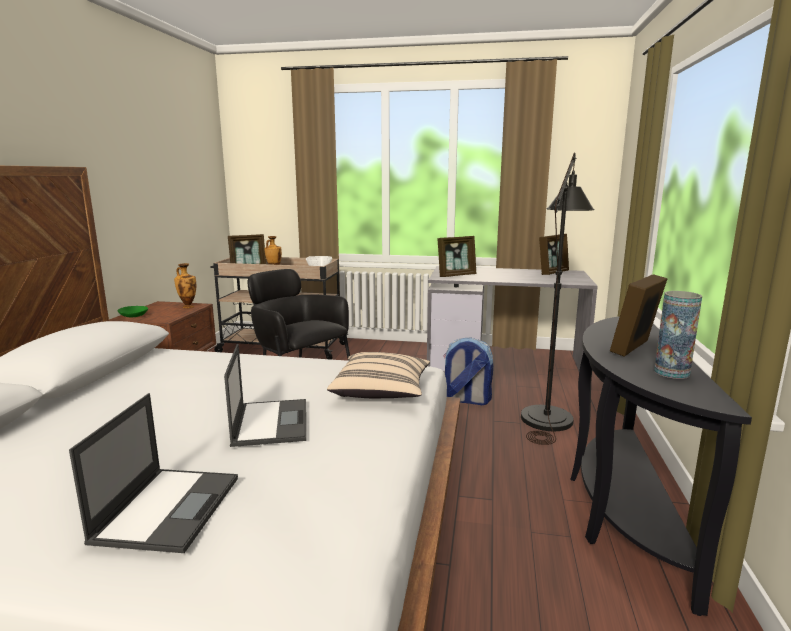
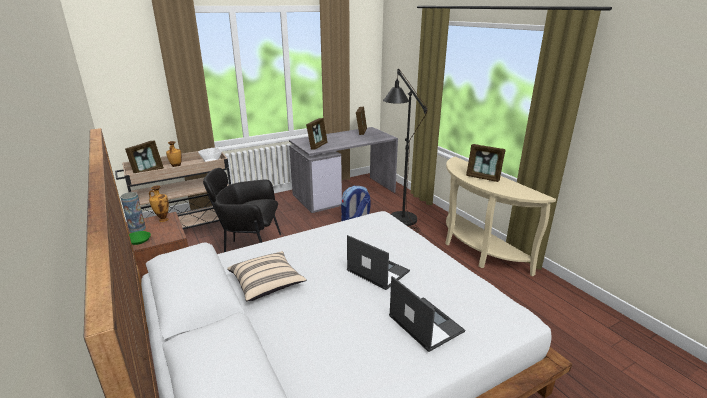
camera: 40 degrees left, 10 degrees up
(381, 392) = (390, 234): beige pillow -> beige pillow (267, 284)
(620, 511) = (476, 250): black console table -> beige console table
(634, 348) = (483, 178): picture frame -> picture frame turned 60 degrees counterclockwise
(671, 372) = (512, 187): vase -> vase (137, 229)

